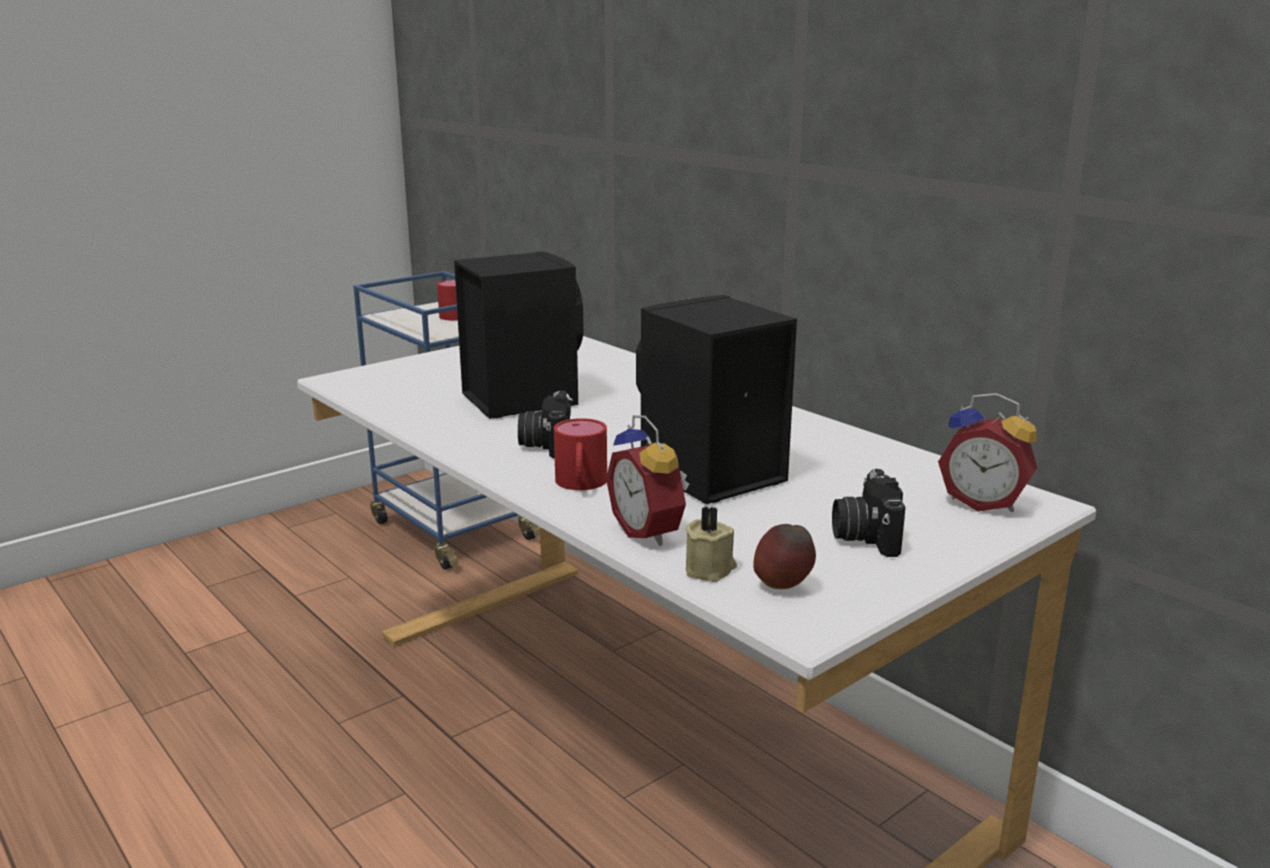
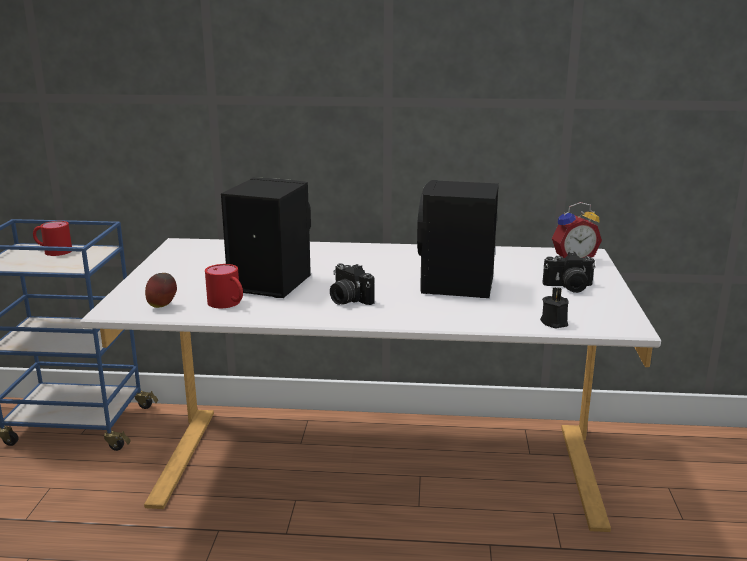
camera: 45 degrees left, 0 degrees up
(580, 485) = (416, 311): red mug -> red mug (228, 304)
(651, 532) = (497, 318): alarm clock -> none
(711, 569) = (554, 322): beige candle -> black candle
(783, 587) = (592, 317): apple -> apple (162, 306)
(865, 536) = (569, 287): camera -> camera turned 45 degrees counterclockwise

